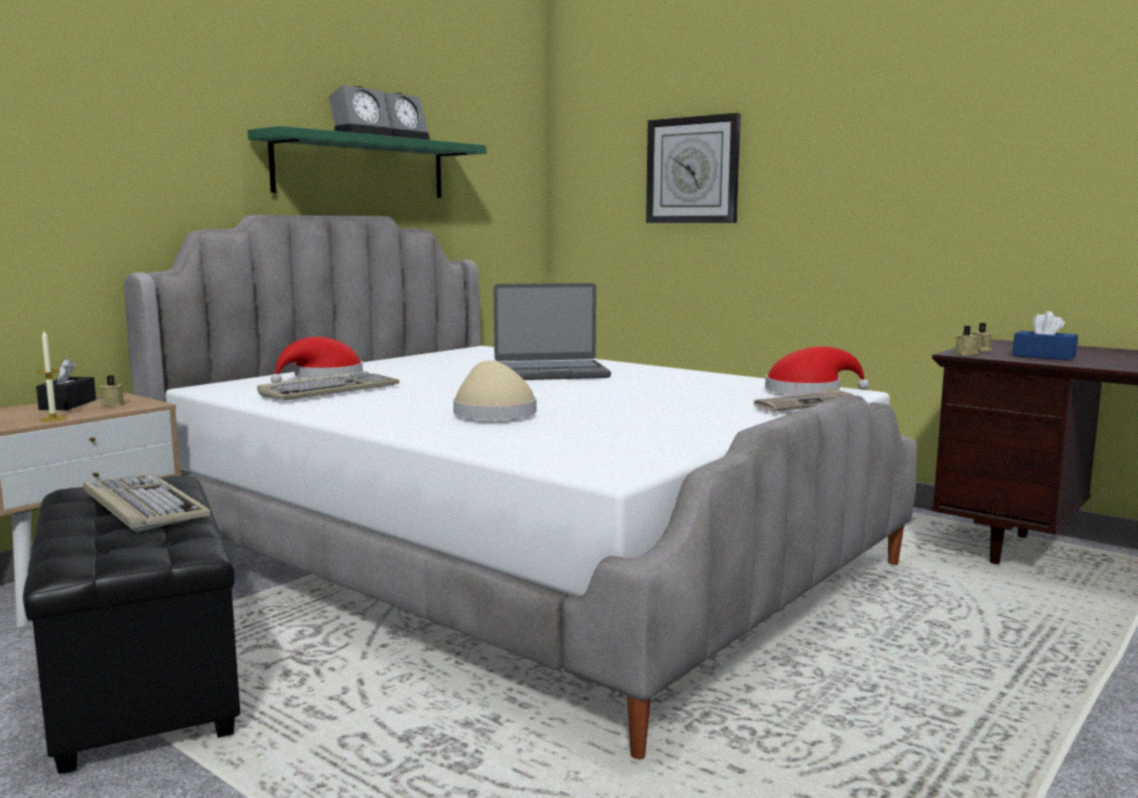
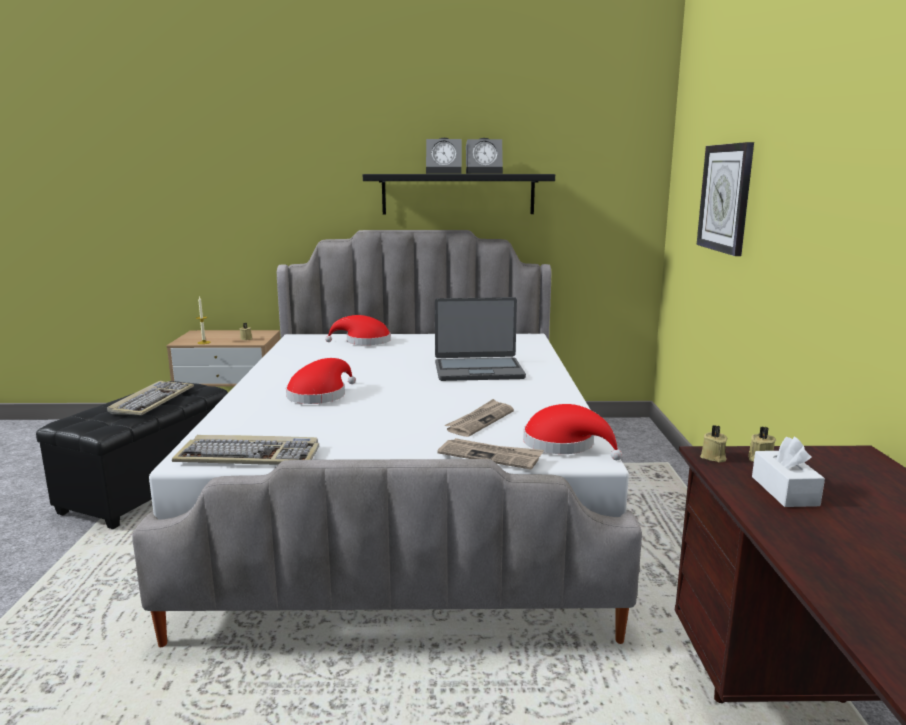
camera: 50 degrees right, 5 degrees up
(68, 404) = (236, 334): black tissue box -> none
(329, 391) = (325, 354): keyboard -> keyboard (250, 456)
(361, 167) = (458, 194): green shelf -> black shelf
(493, 413) = (320, 395): beige hat -> red hat
(550, 372) = (478, 370): laptop -> laptop turned 45 degrees counterclockwise
(702, 394) = (480, 420): none -> newspaper
(1043, 356) = (784, 491): blue tissue box -> white tissue box

